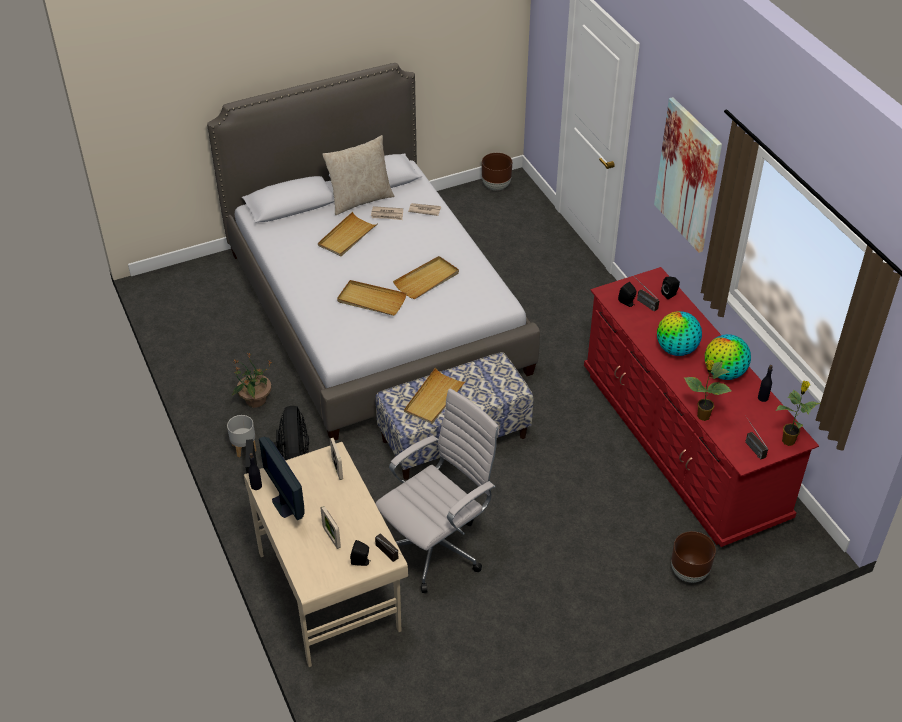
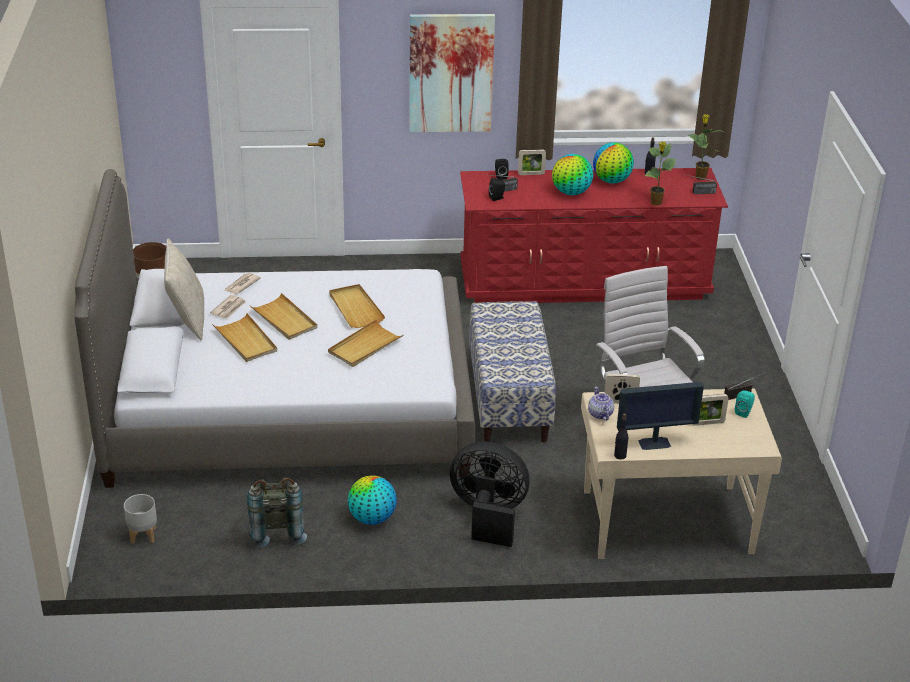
camera: 70 degrees left, 10 degrees down
(221, 353) = (276, 530): none -> grey backpack
(244, 447) = (440, 541): grey planter -> grey planter (142, 535)
(255, 400) = (372, 518): potted plant -> globe
(312, 459) = (600, 414): none -> teapot
(361, 562) = (744, 412): black speaker -> turquoise speaker
(434, 398) = (512, 355): beige tray -> beige tray (284, 319)
(689, 573) = (726, 320): brown planter -> none
(692, 313) = (531, 174): none -> picture frame

